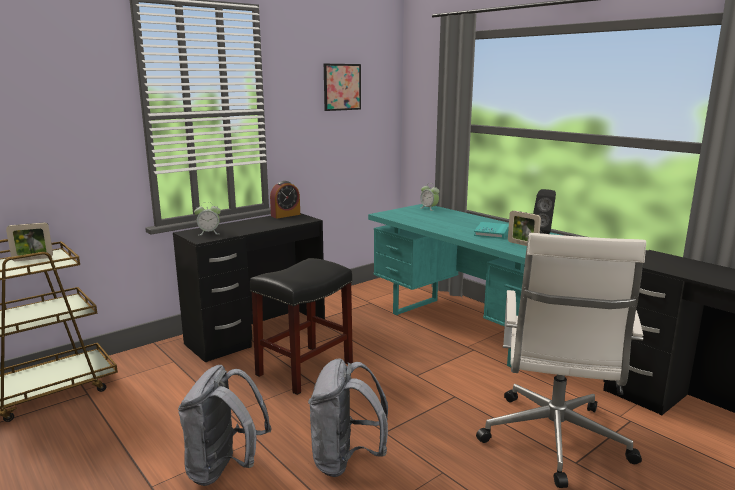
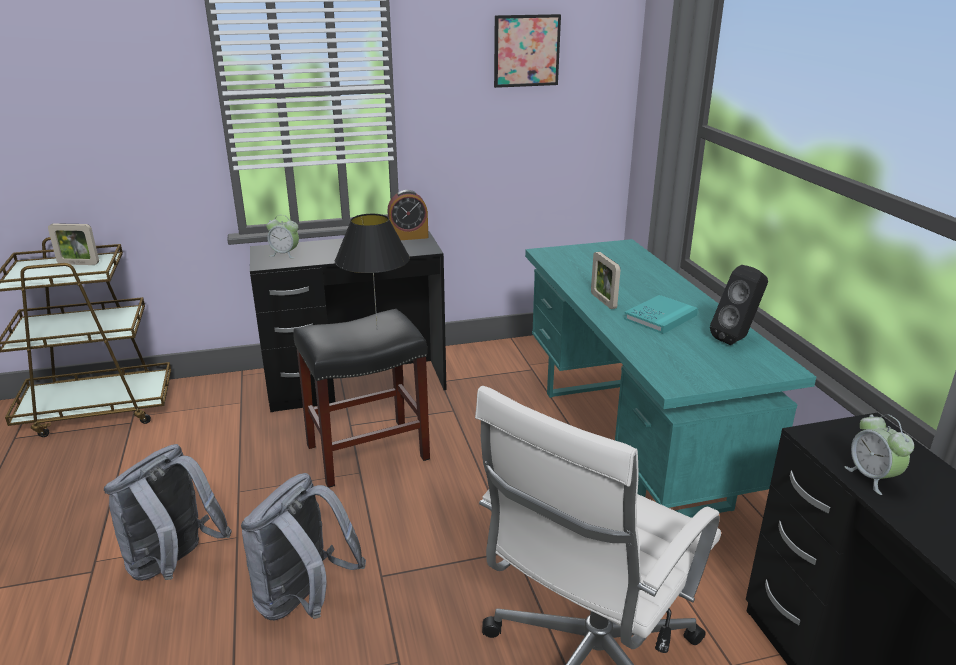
camera: 25 degrees right, 10 degrees up
(314, 268) = (377, 329): none -> black table lamp
(429, 208) = (625, 251): alarm clock -> alarm clock (872, 477)
(522, 244) = (678, 352): picture frame -> picture frame (603, 301)

